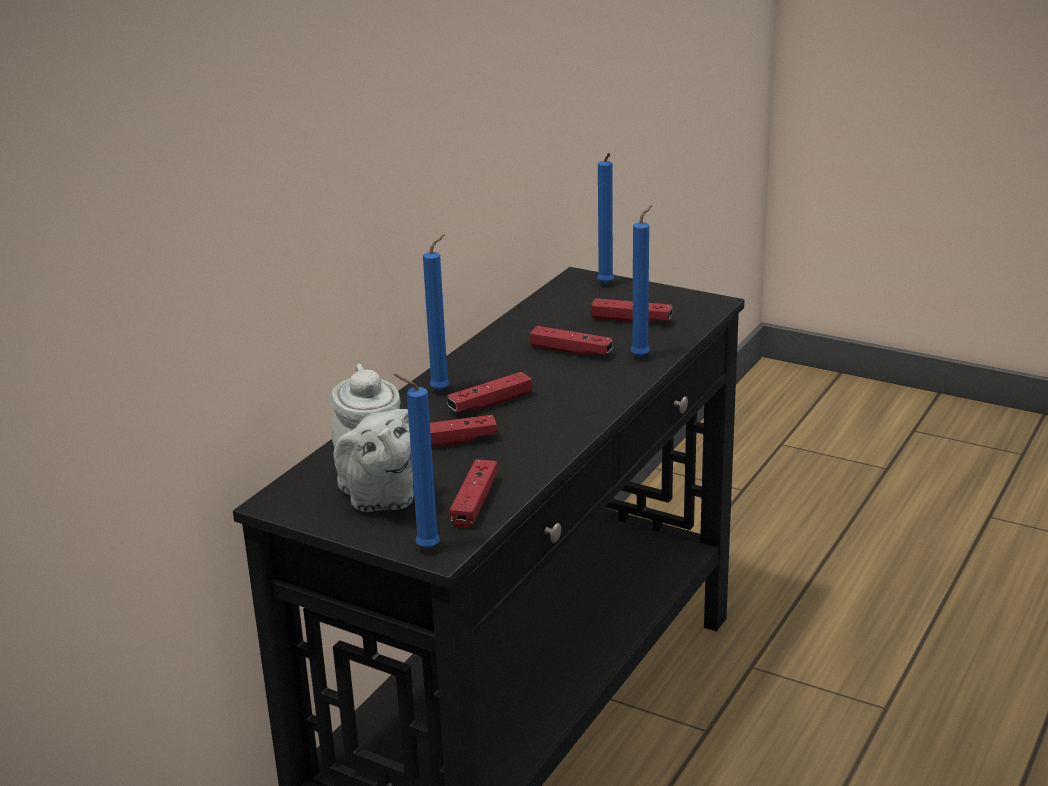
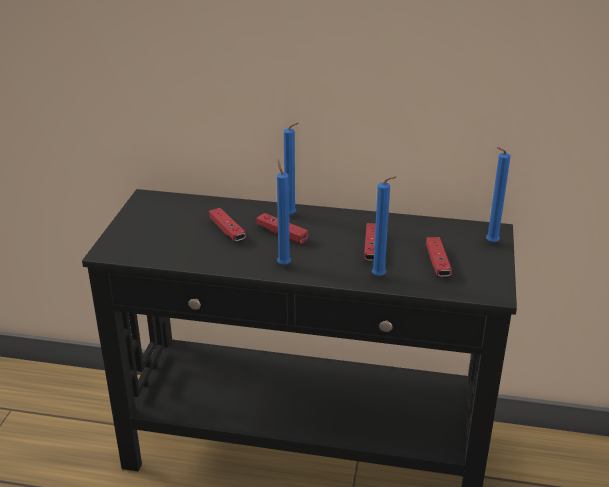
camera: 70 degrees right, 5 degrees up
(379, 496) = (158, 223): grey teapot -> none
(424, 548) = (107, 247): blue candle -> blue candle (283, 264)
(474, 502) = (160, 252): red game controller -> none

